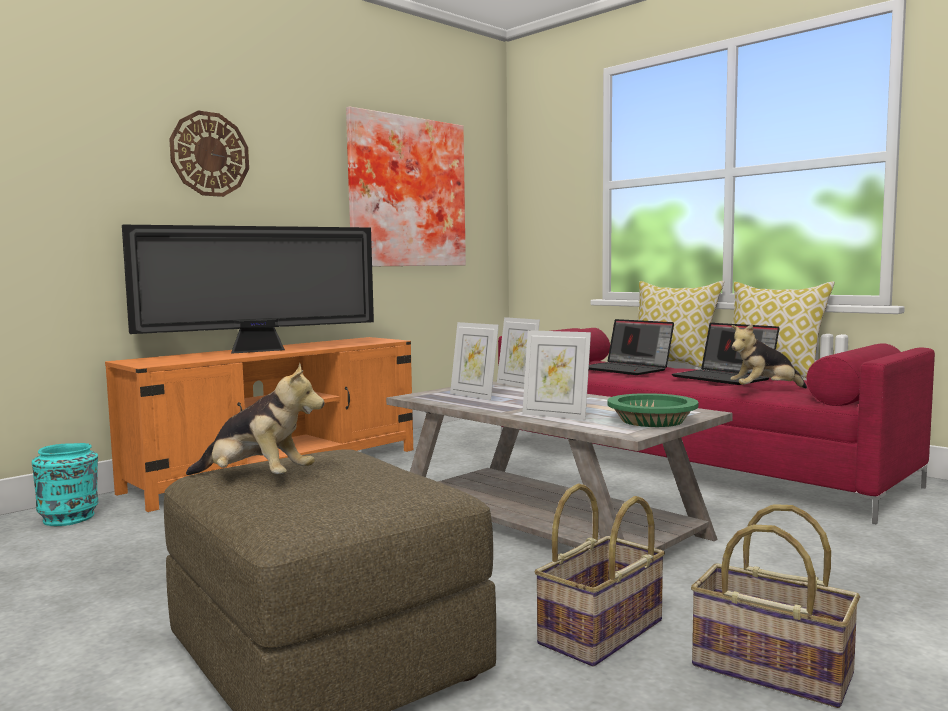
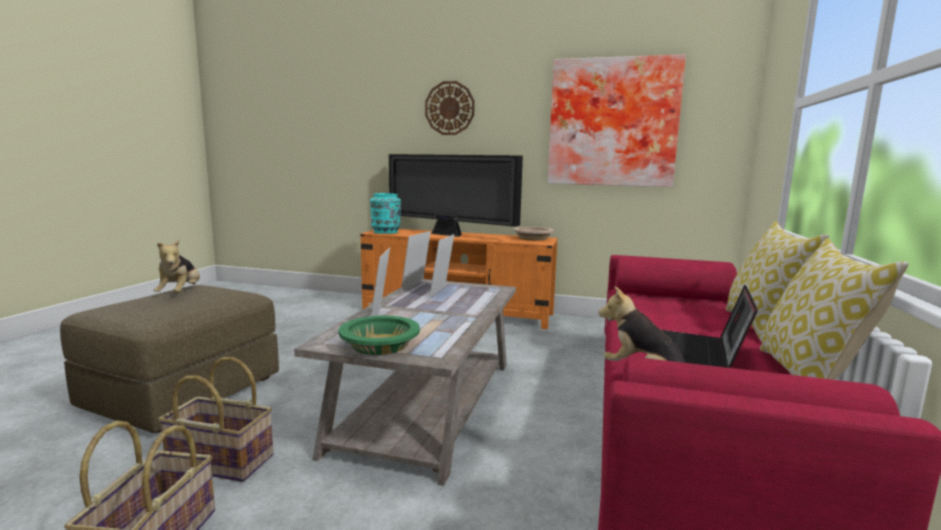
camera: 60 degrees right, 5 degrees up
(70, 518) = (343, 302): turquoise vase -> turquoise vase (386, 232)
(357, 340) = (532, 238): none -> beige bowl
(517, 385) = (503, 295): picture frame -> picture frame (416, 286)
(627, 369) = (673, 314): laptop -> none

